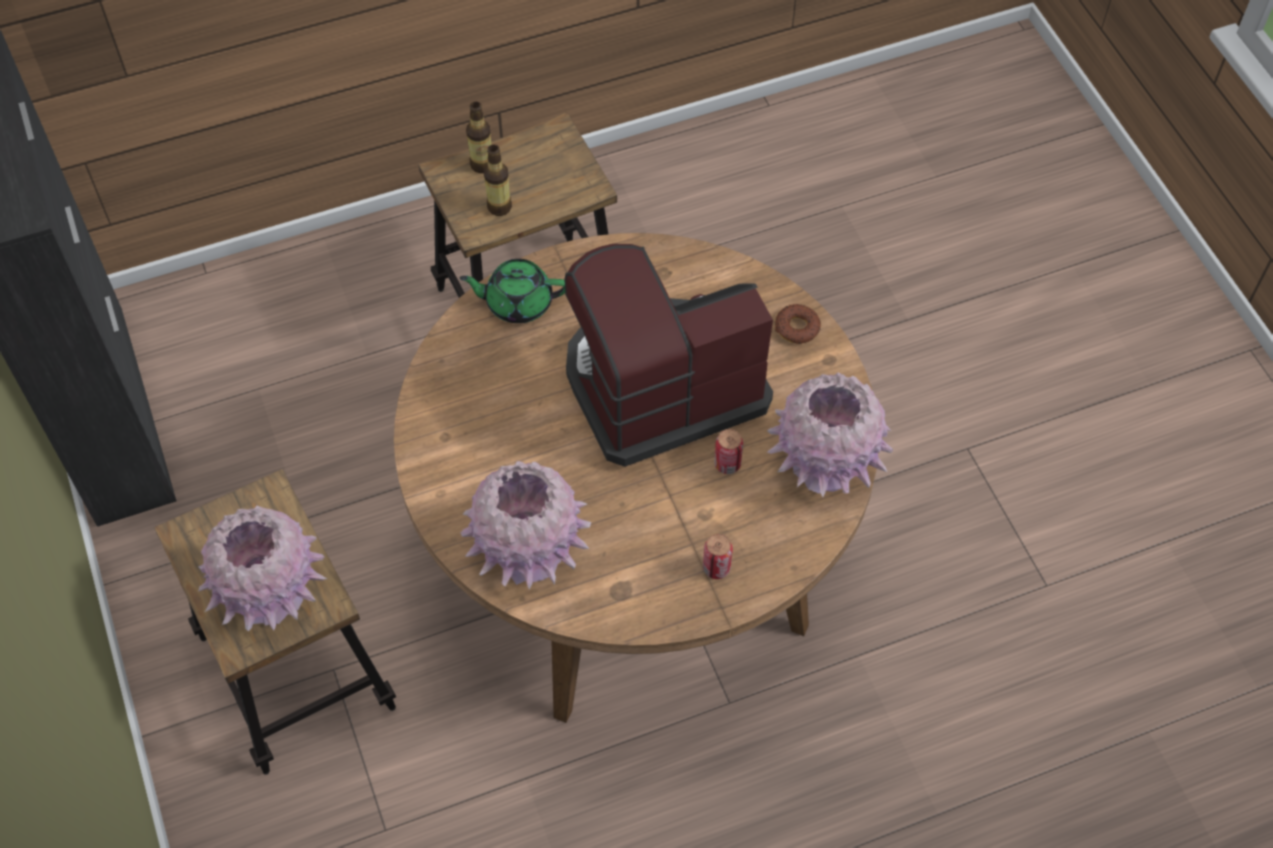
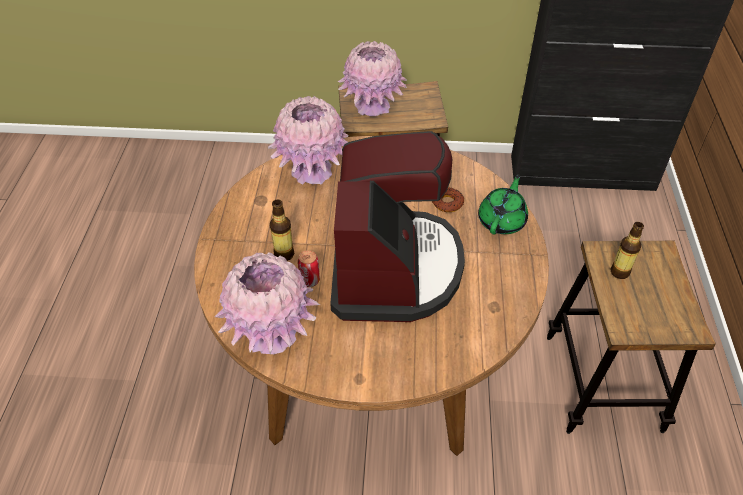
camera: 115 degrees right, 10 degrees down
(482, 164) = (666, 275): bottle -> bottle (284, 254)
(716, 568) = (241, 246): can -> none
(797, 328) = (400, 370): donut -> donut (447, 203)

